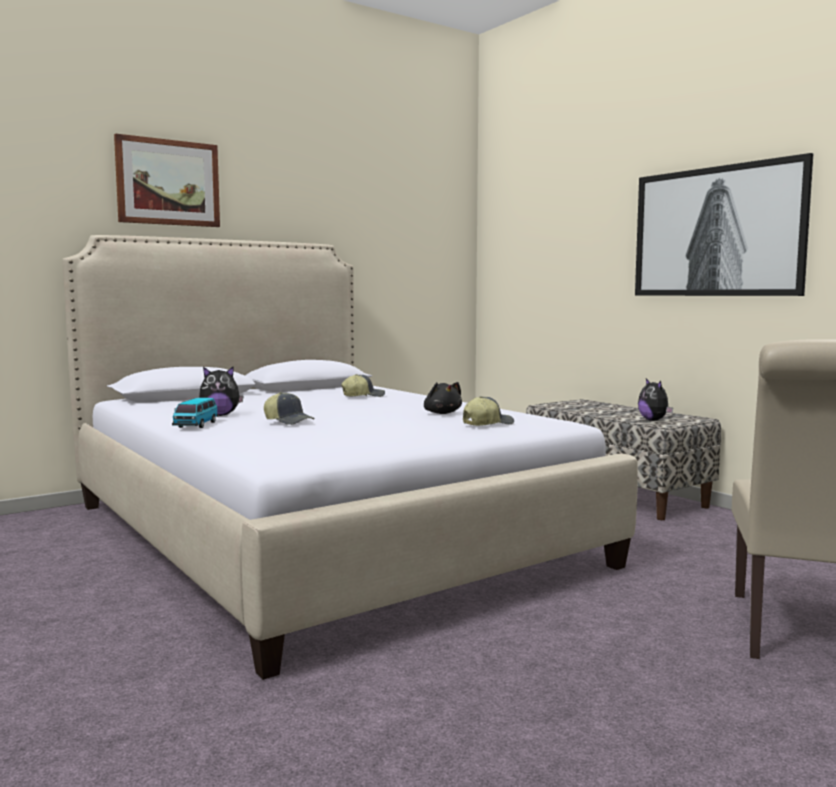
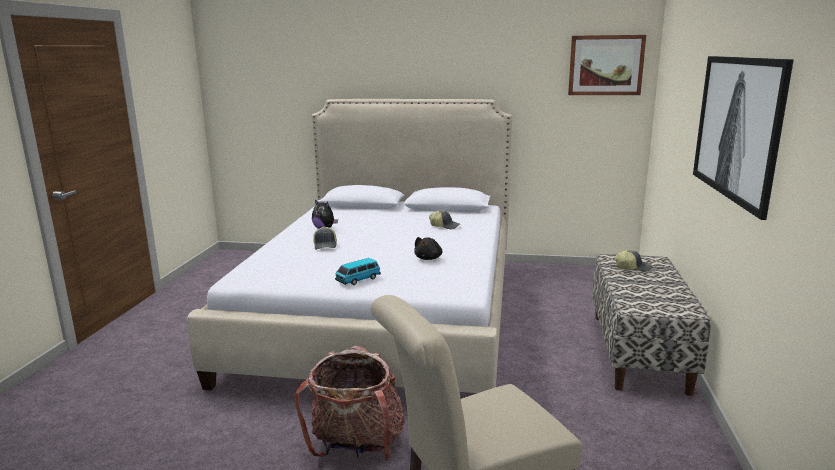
camera: 45 degrees right, 10 degrees up
(168, 182) = (379, 60): picture -> picture (606, 65)
(196, 425) = (291, 236): toy car -> toy car (358, 280)
(487, 424) = (412, 278): cap -> cap (632, 267)
(587, 637) = (357, 446): none -> backpack
(654, 420) = (643, 301): plush toy -> none

